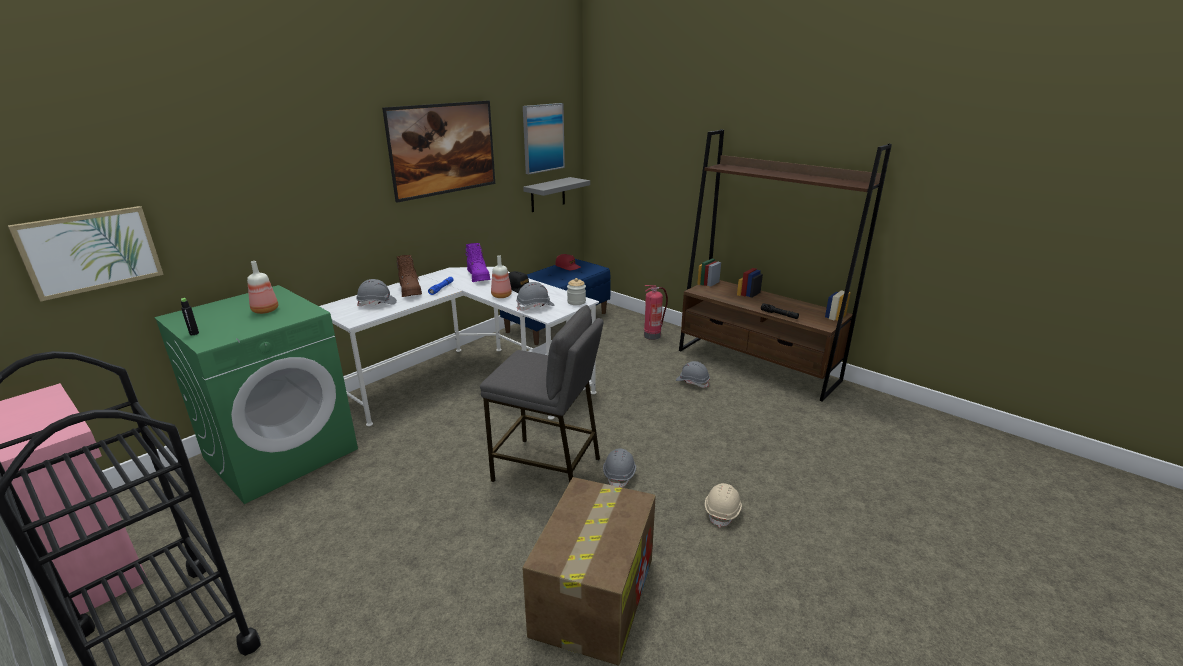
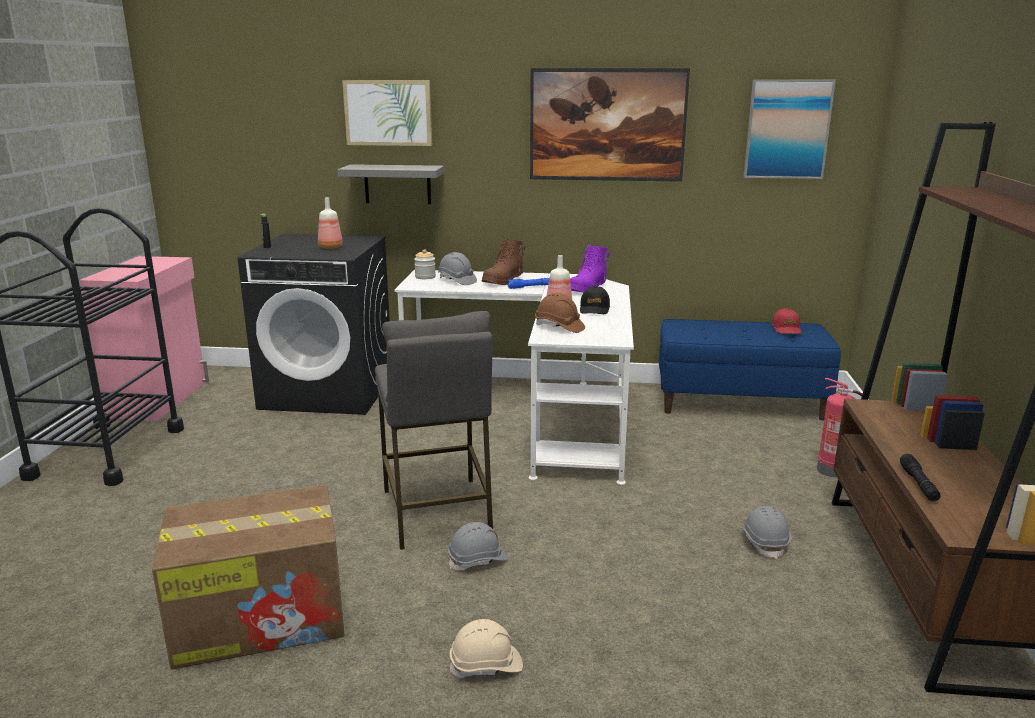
camera: 55 degrees right, 5 degrees down
(91, 251) = (254, 167): picture -> picture (388, 113)
(282, 452) = (329, 392): green washing machine -> black washing machine
(535, 306) = (559, 327): grey hard hat -> brown hard hat
(548, 194) = (784, 215): grey shelf -> grey shelf (397, 184)
(576, 302) = (608, 338): jar -> jar (425, 277)

